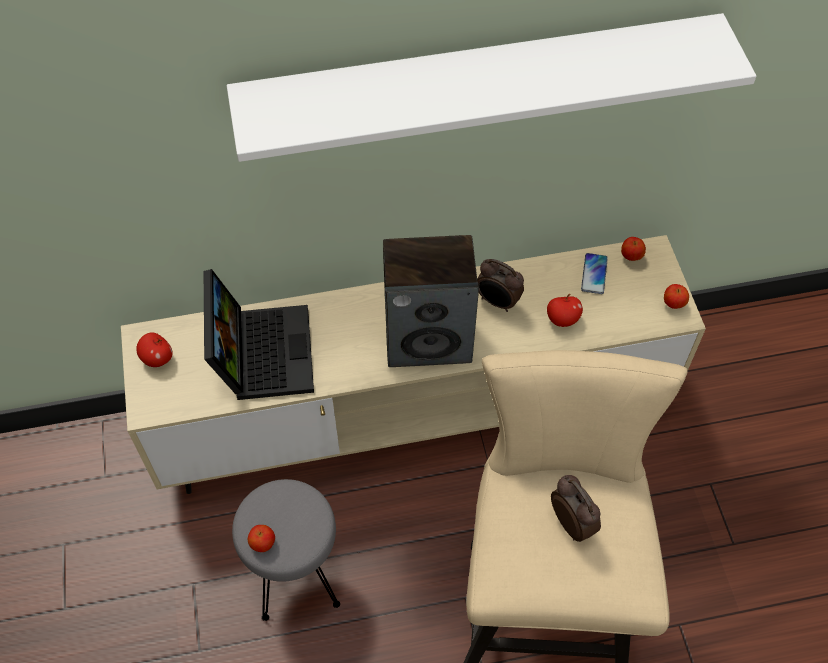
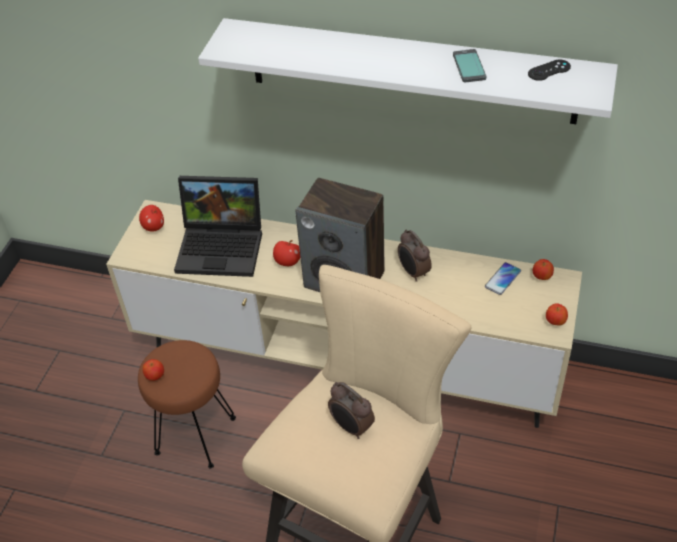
camera: 30 degrees right, 10 degrees down
(261, 351) = (223, 246): laptop -> laptop turned 75 degrees clockwise
(296, 574) = (196, 434): grey stool -> brown stool
(562, 319) = (456, 301): apple -> apple (288, 262)
(572, 65) = (468, 67): none -> phone
(572, 522) = (351, 427): alarm clock -> alarm clock turned 135 degrees clockwise
(660, 43) = (549, 70): none -> black game controller

